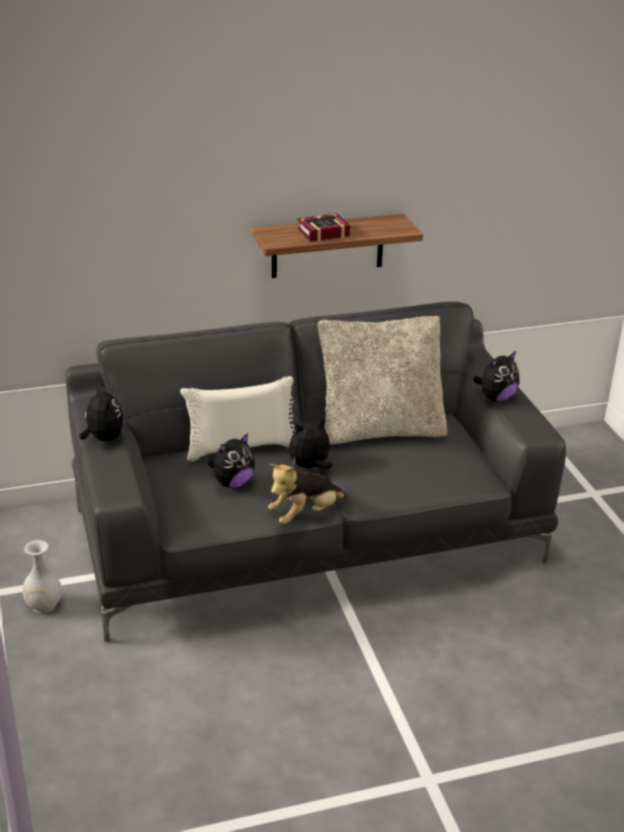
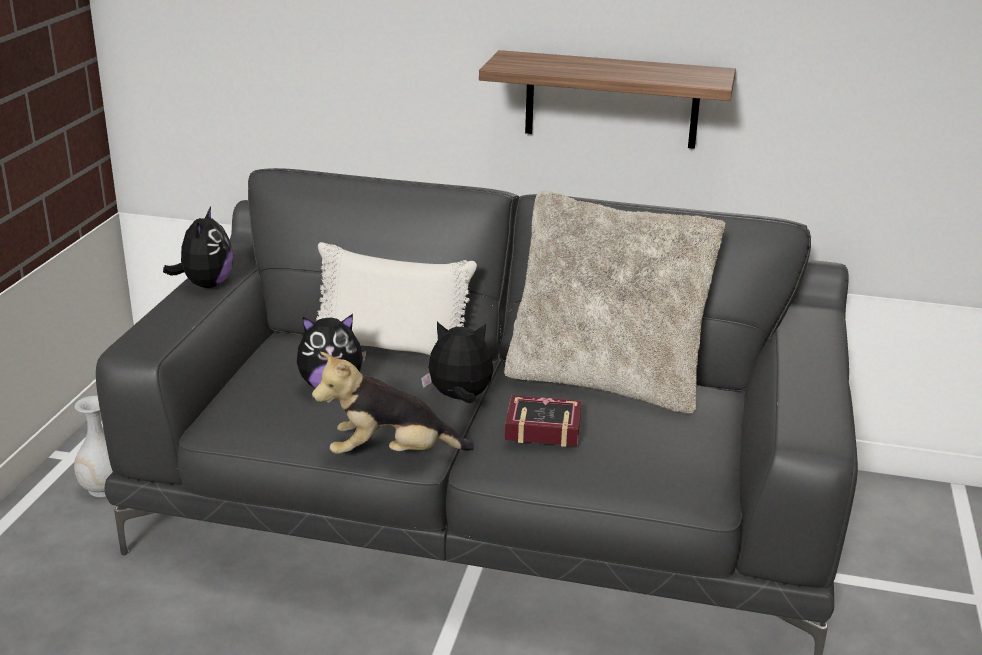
camera: 30 degrees right, 5 degrees down
(320, 232) = (581, 66): book -> book (540, 427)
(496, 398) = (790, 374): plush toy -> none

